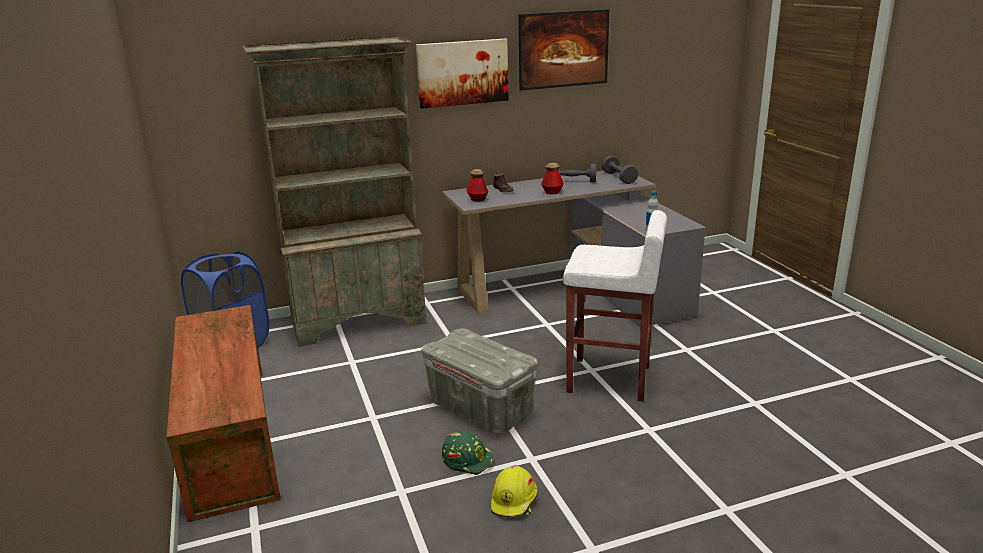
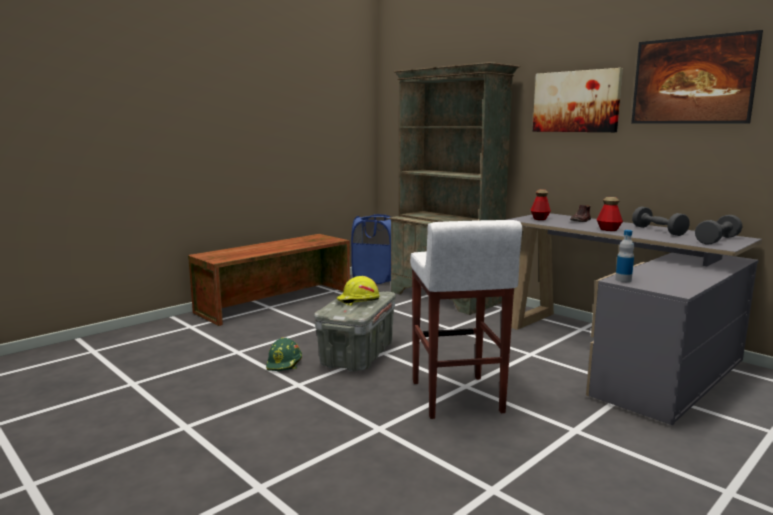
camera: 65 degrees right, 10 degrees down
(514, 501) = (239, 388): yellow hard hat -> yellow hard hat (358, 301)

